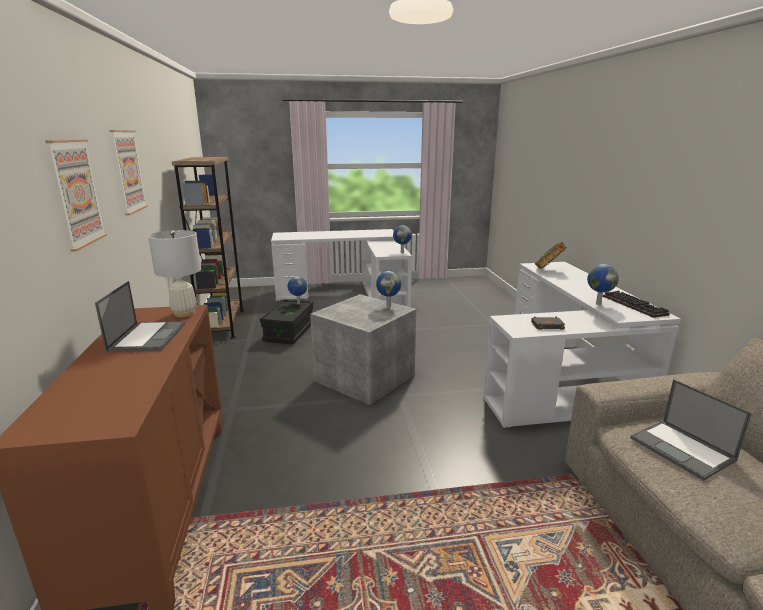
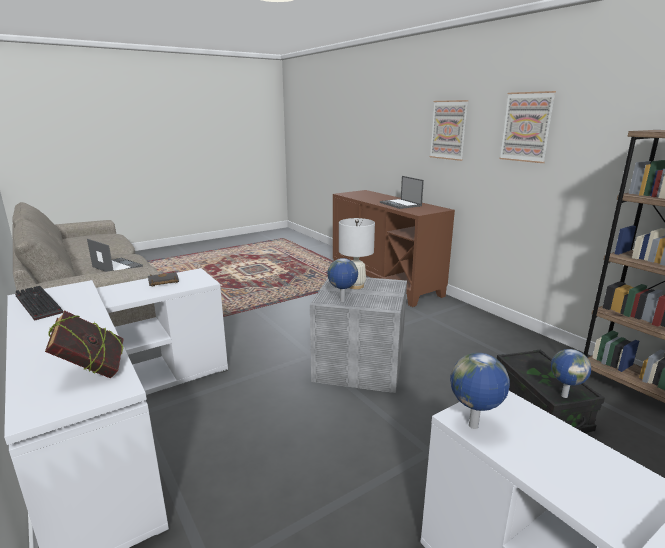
camera: 155 degrees right, 0 degrees up
(184, 313) = (415, 211): white table lamp -> white table lamp (355, 286)
(598, 303) = (86, 299): globe -> none

